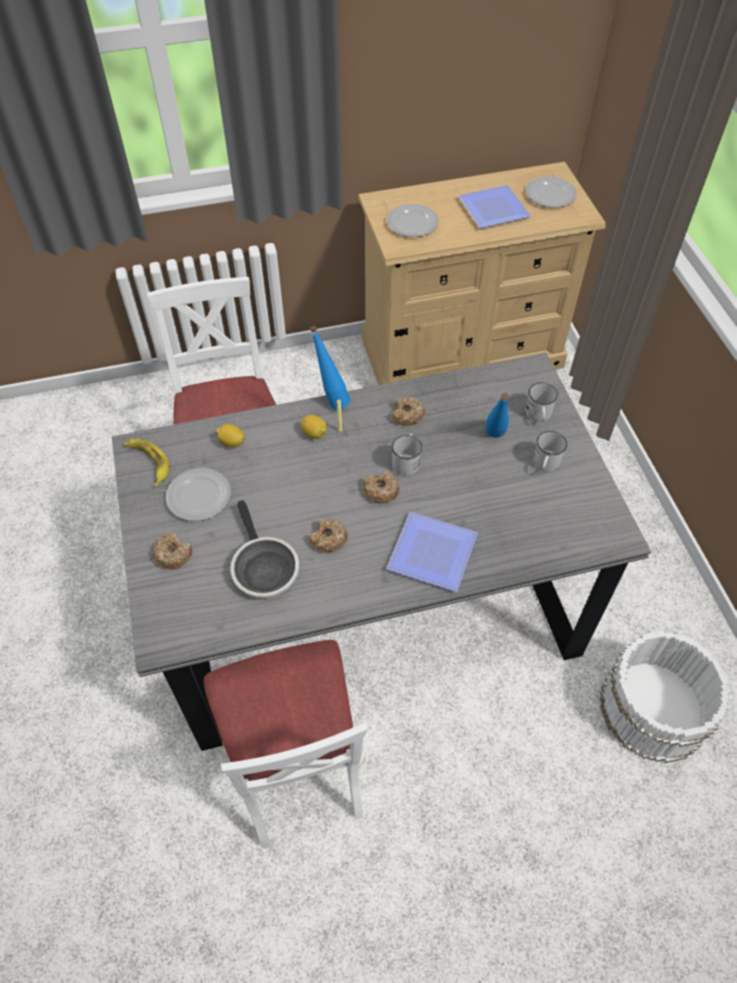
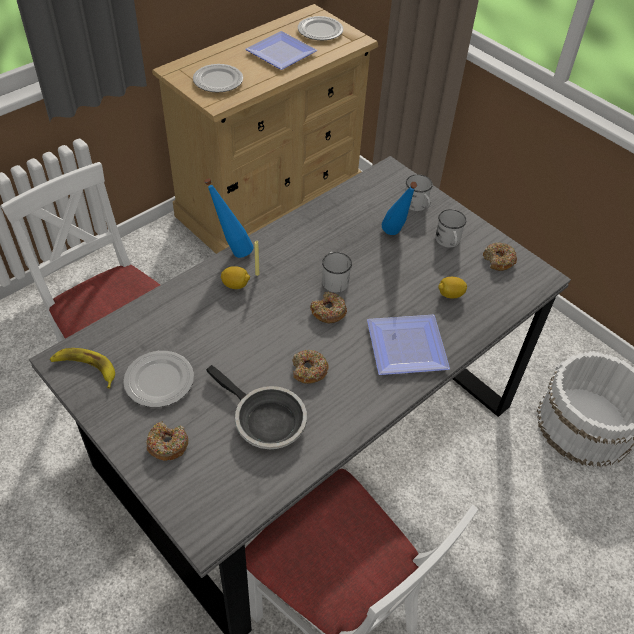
camera: 30 degrees left, 5 degrees down
(232, 442) = (161, 320): lemon -> lemon (450, 294)
(407, 415) = (309, 241): donut -> donut (498, 260)

